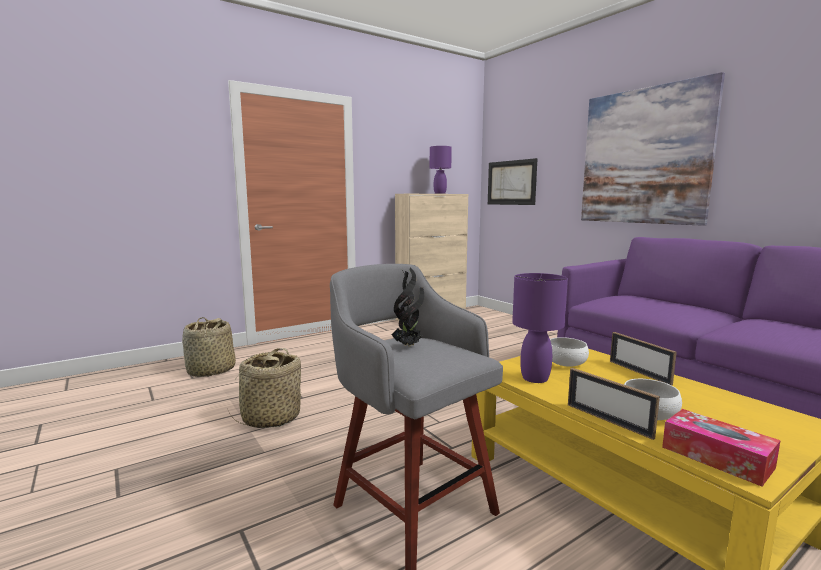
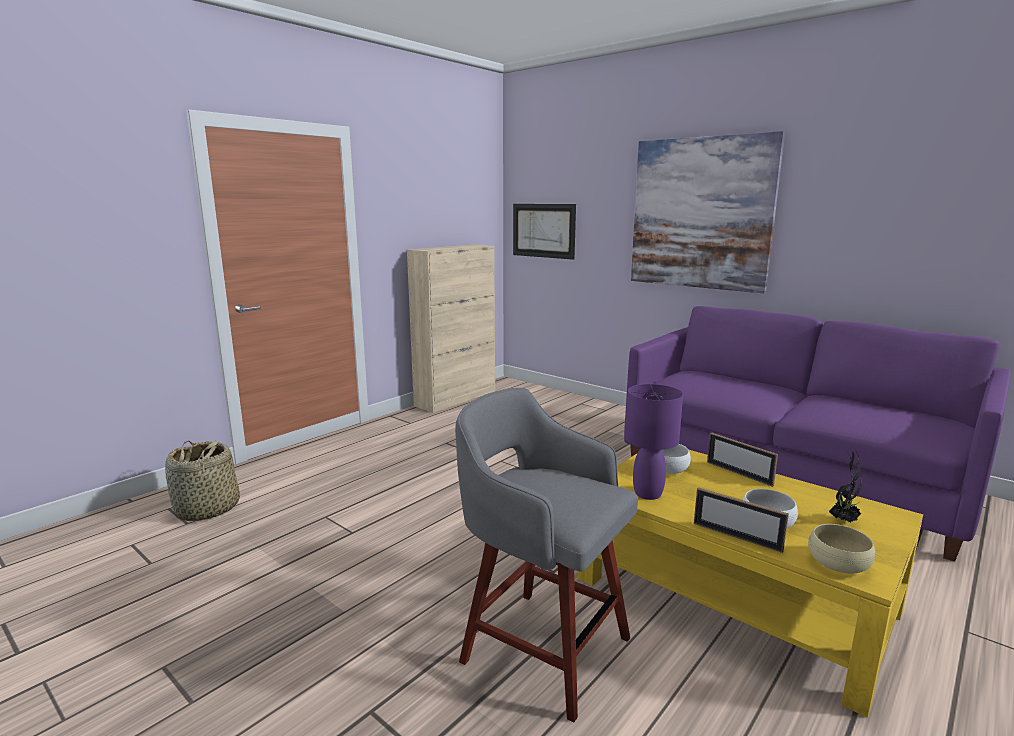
camera: 15 degrees left, 5 degrees up
(270, 418) = (327, 566): basket -> none
(409, 346) = (540, 485): potted plant -> potted plant (844, 520)
(440, 193) = (461, 247): purple table lamp -> none
(716, 457) = (838, 563): tissue box -> beige bowl

